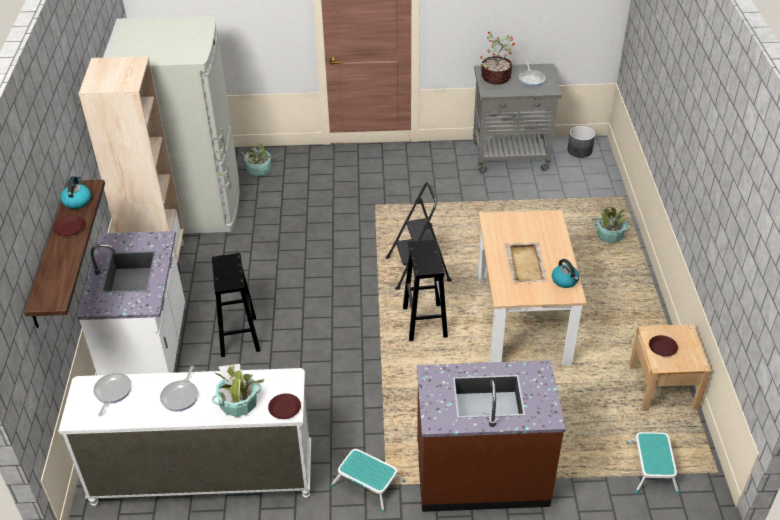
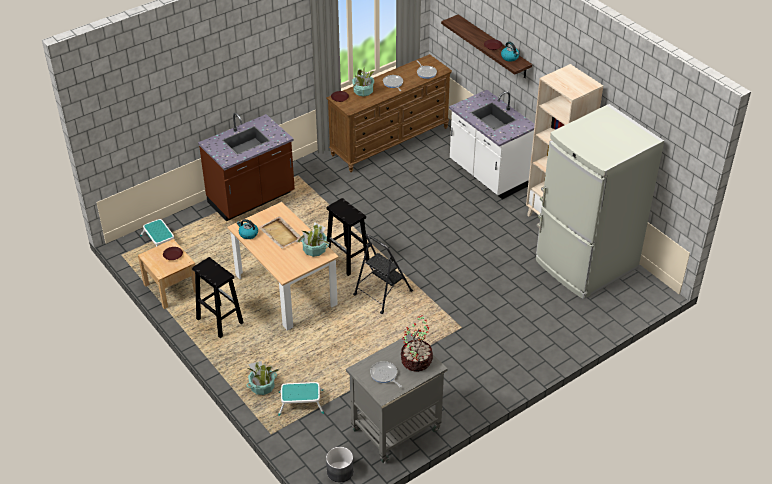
camera: 145 degrees right, 0 degrees up
(202, 477) = (390, 141): white dresser -> brown dresser
(239, 337) = (449, 203): black stool -> black stool (219, 320)
(259, 170) = (580, 314): potted plant -> potted plant (314, 249)
(367, 484) = (307, 172): turquoise step ladder -> turquoise step ladder (301, 402)

